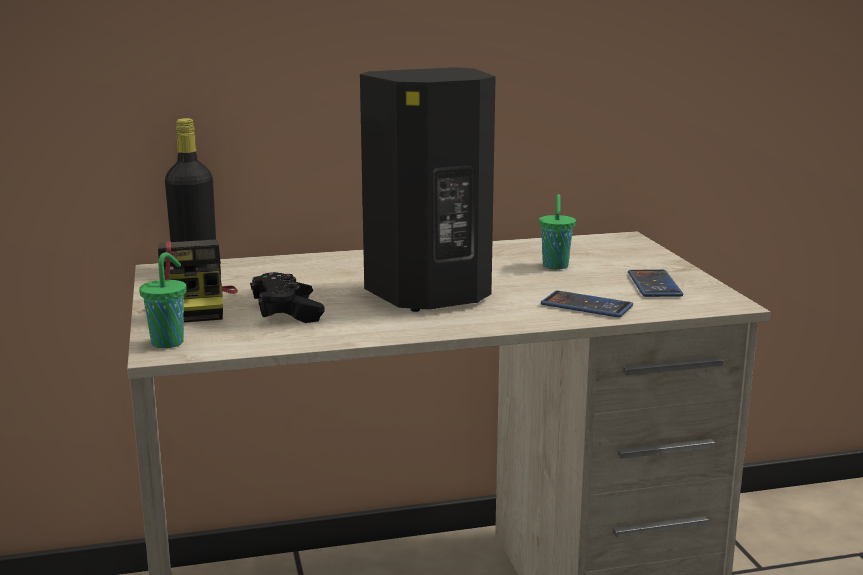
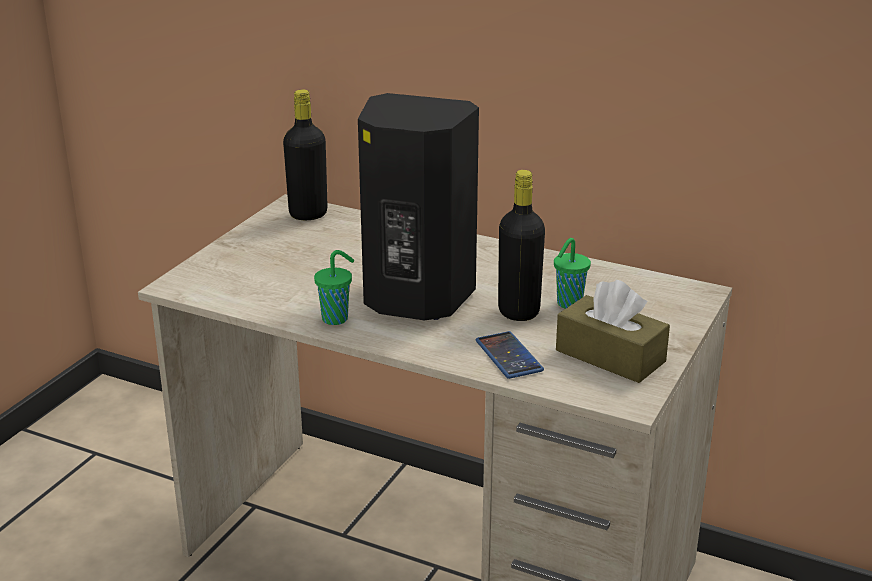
camera: 40 degrees right, 10 degrees up
(169, 342) = (189, 278): green cup -> green cup (336, 319)
(194, 306) = (253, 250): camera -> none
(287, 312) = (296, 278): black game controller -> none
(530, 280) = (518, 311): none -> black bottle
(654, 284) = (610, 356): phone -> brown tissue box

